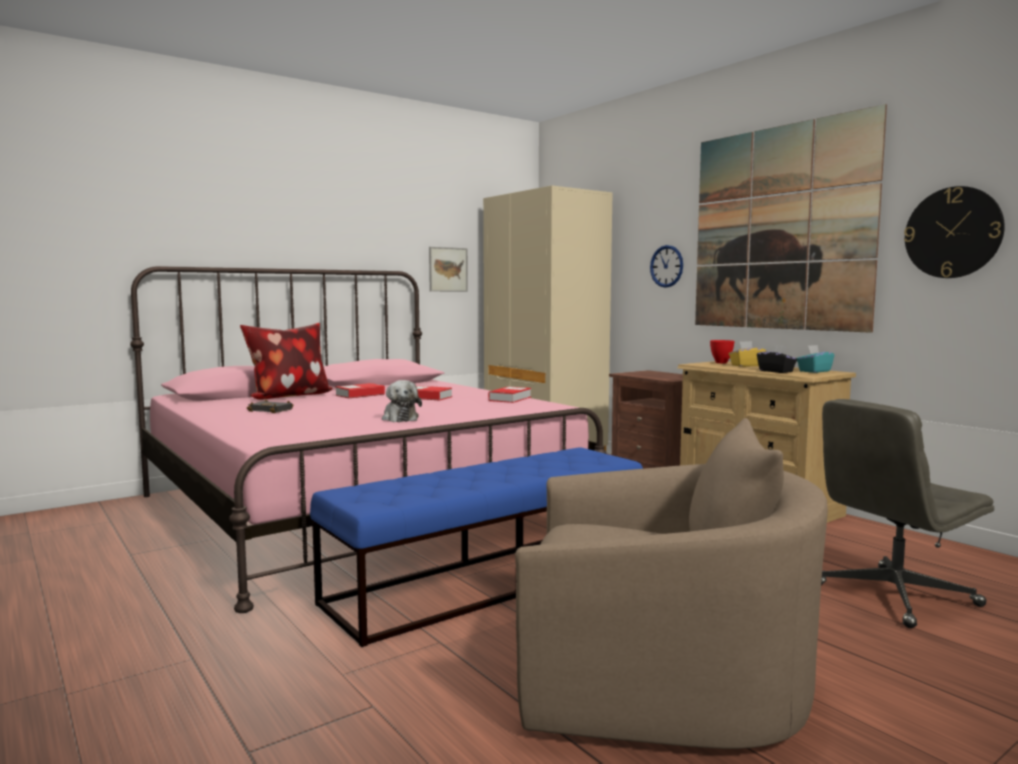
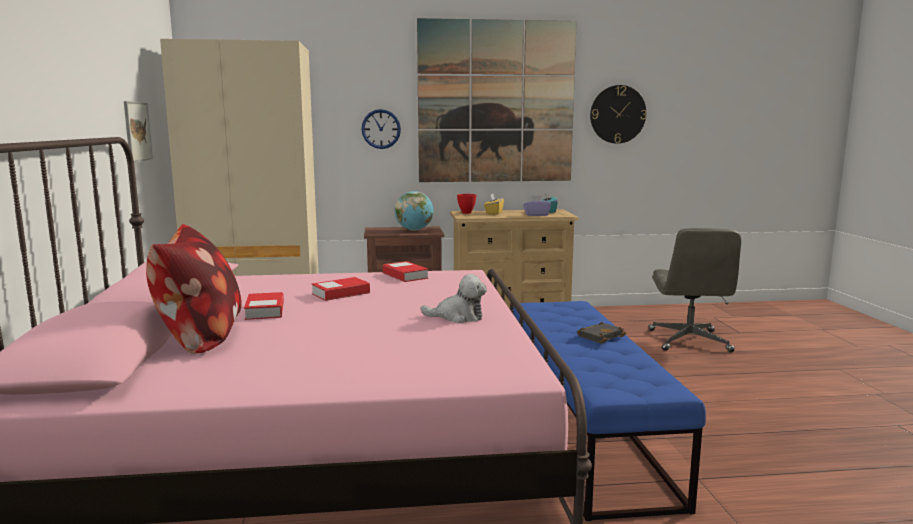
camera: 60 degrees left, 5 degrees up
(272, 410) = (307, 355): black book -> black book (600, 336)
(659, 680) = (779, 424): beige armchair -> none
(669, 376) = (414, 230): none -> globe
(776, 371) = (536, 215): black tissue box -> purple tissue box

